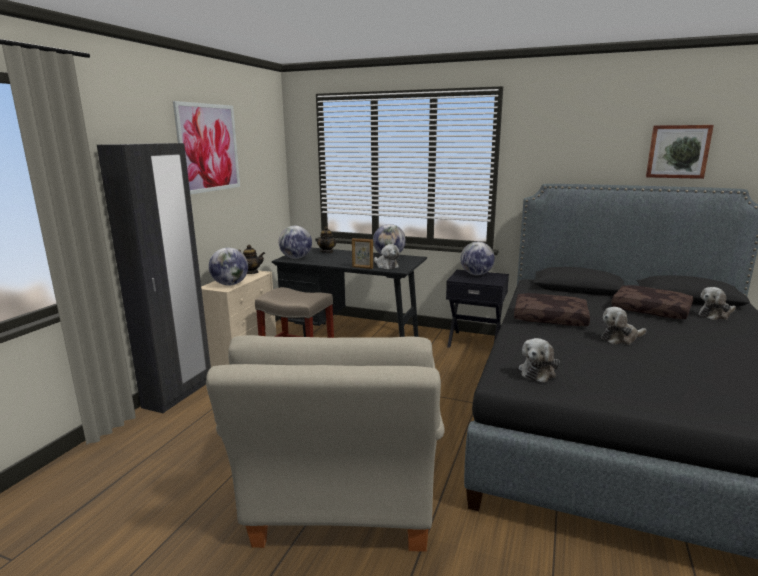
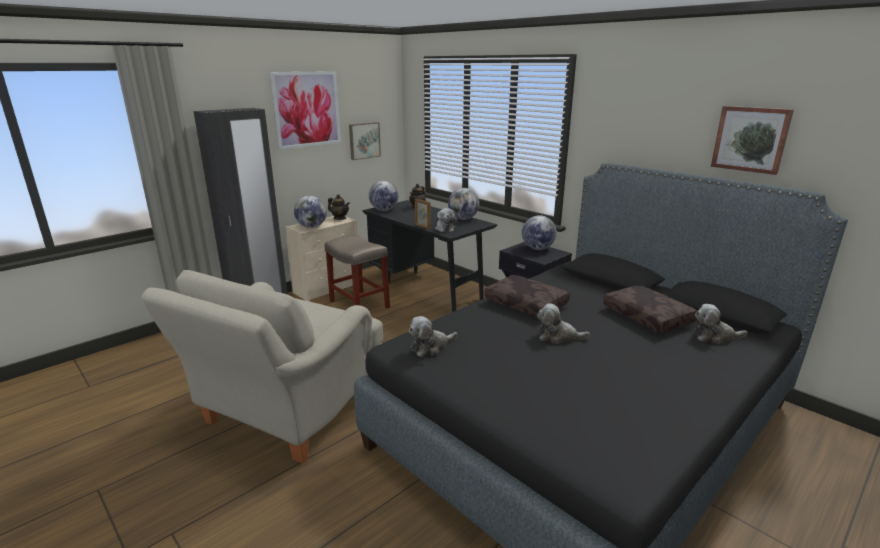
camera: 25 degrees right, 5 degrees up
(258, 184) = (364, 140): none -> picture

